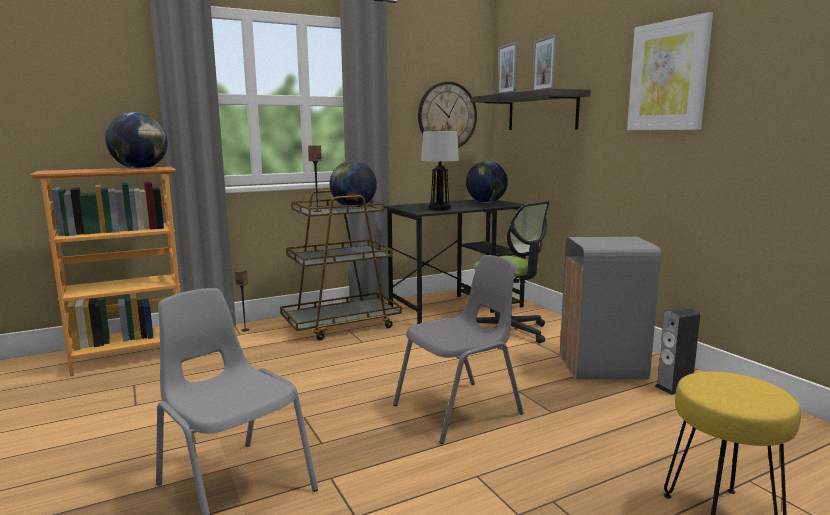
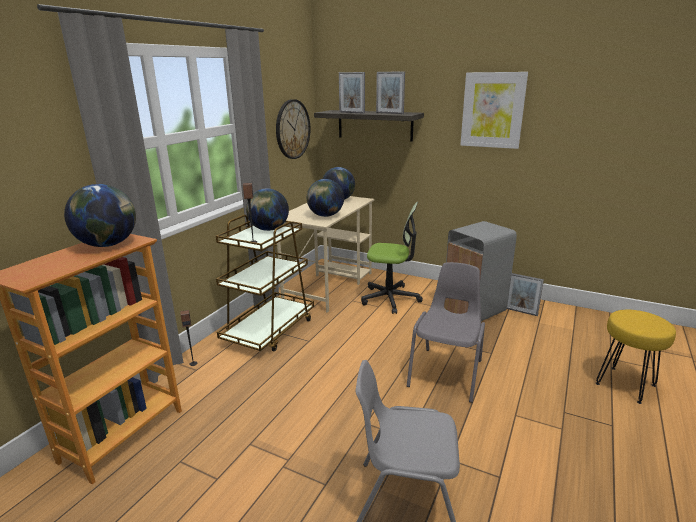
camera: 35 degrees left, 10 degrees up
(439, 209) = (325, 215): table lamp -> globe
(457, 307) = (329, 286): black desk -> beige desk
(674, 387) = (520, 311): speaker -> picture frame

